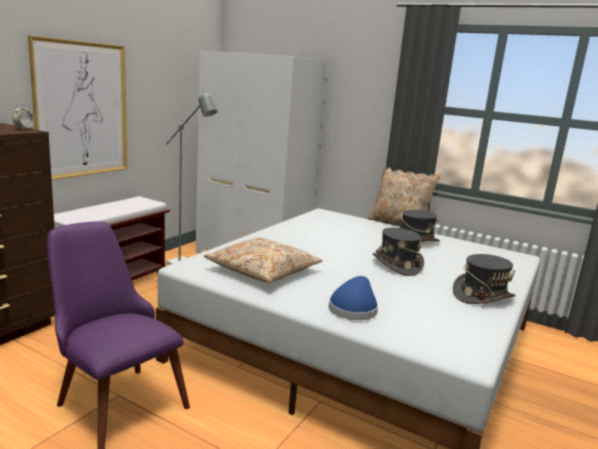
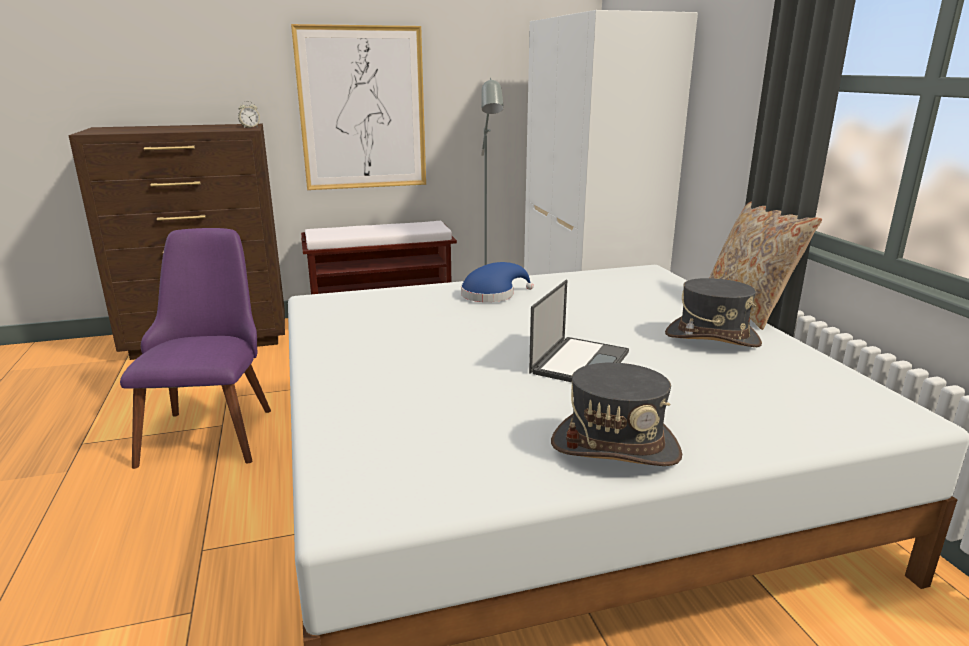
camera: 45 degrees right, 5 degrees up
(263, 271) = (379, 323): beige pillow -> none
(353, 308) = (370, 394): blue hat -> blue hat (492, 295)
(396, 265) = (580, 361): grey hat -> laptop

